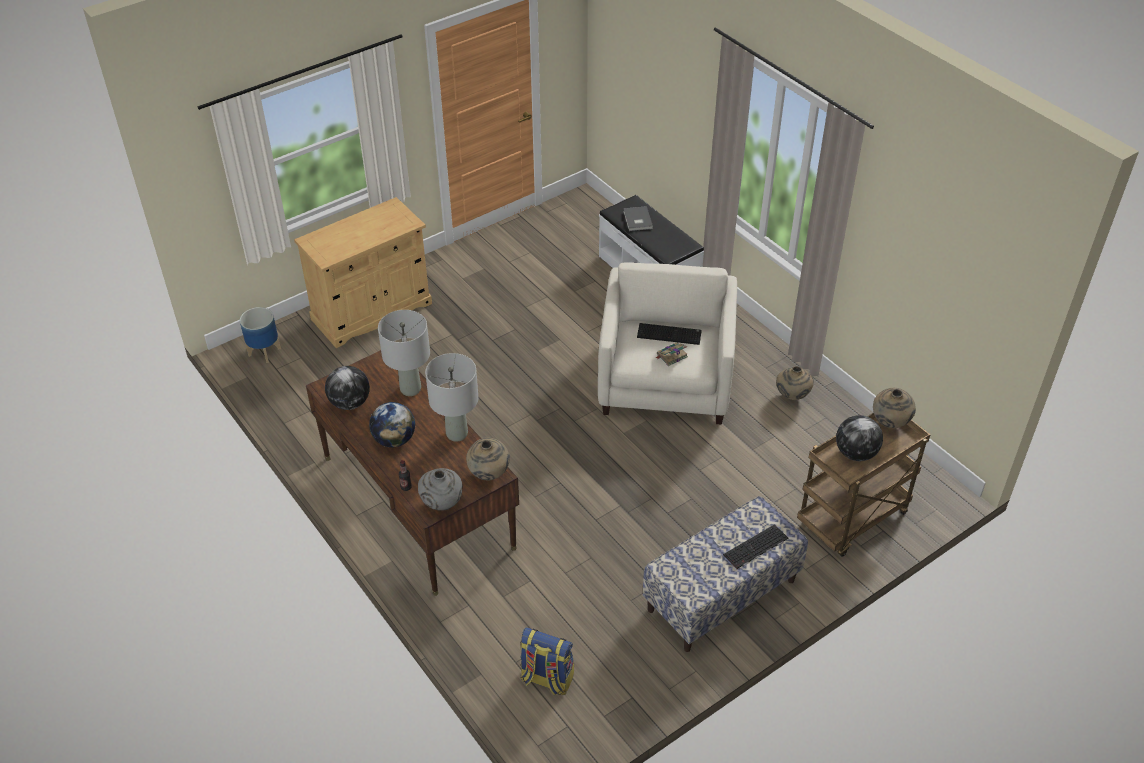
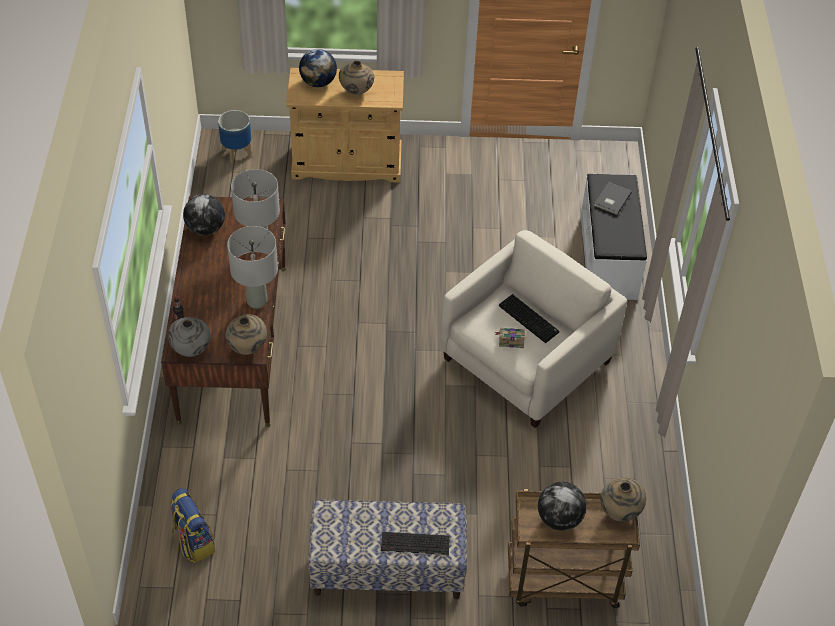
camera: 35 degrees right, 5 degrees up
(394, 440) = (208, 278): globe -> globe (318, 82)
(792, 397) = (623, 442): beige vase -> beige vase (356, 92)

